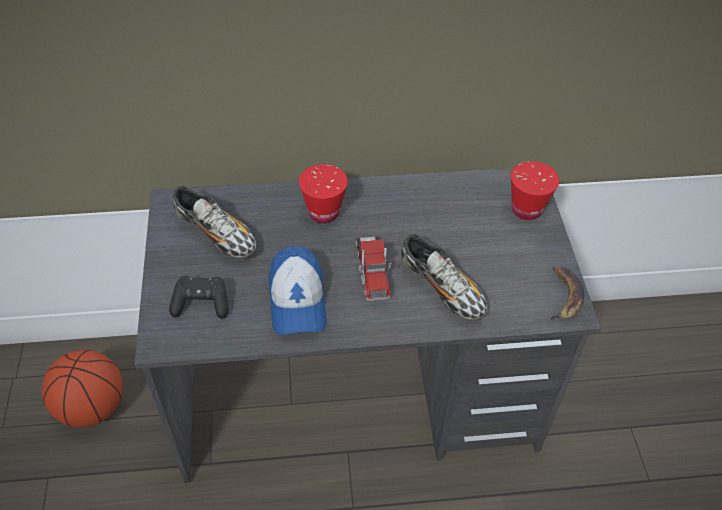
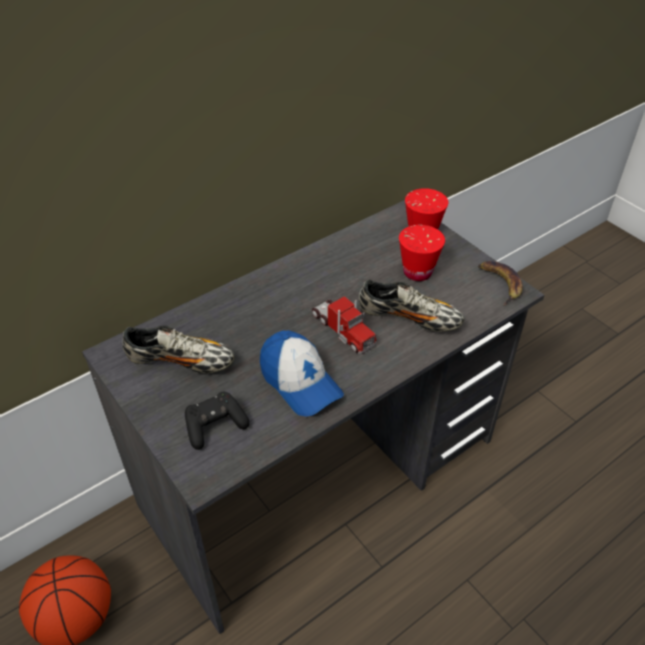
camera: 30 degrees left, 5 degrees down
(324, 213) = (264, 303): red cup -> red cup (417, 272)

